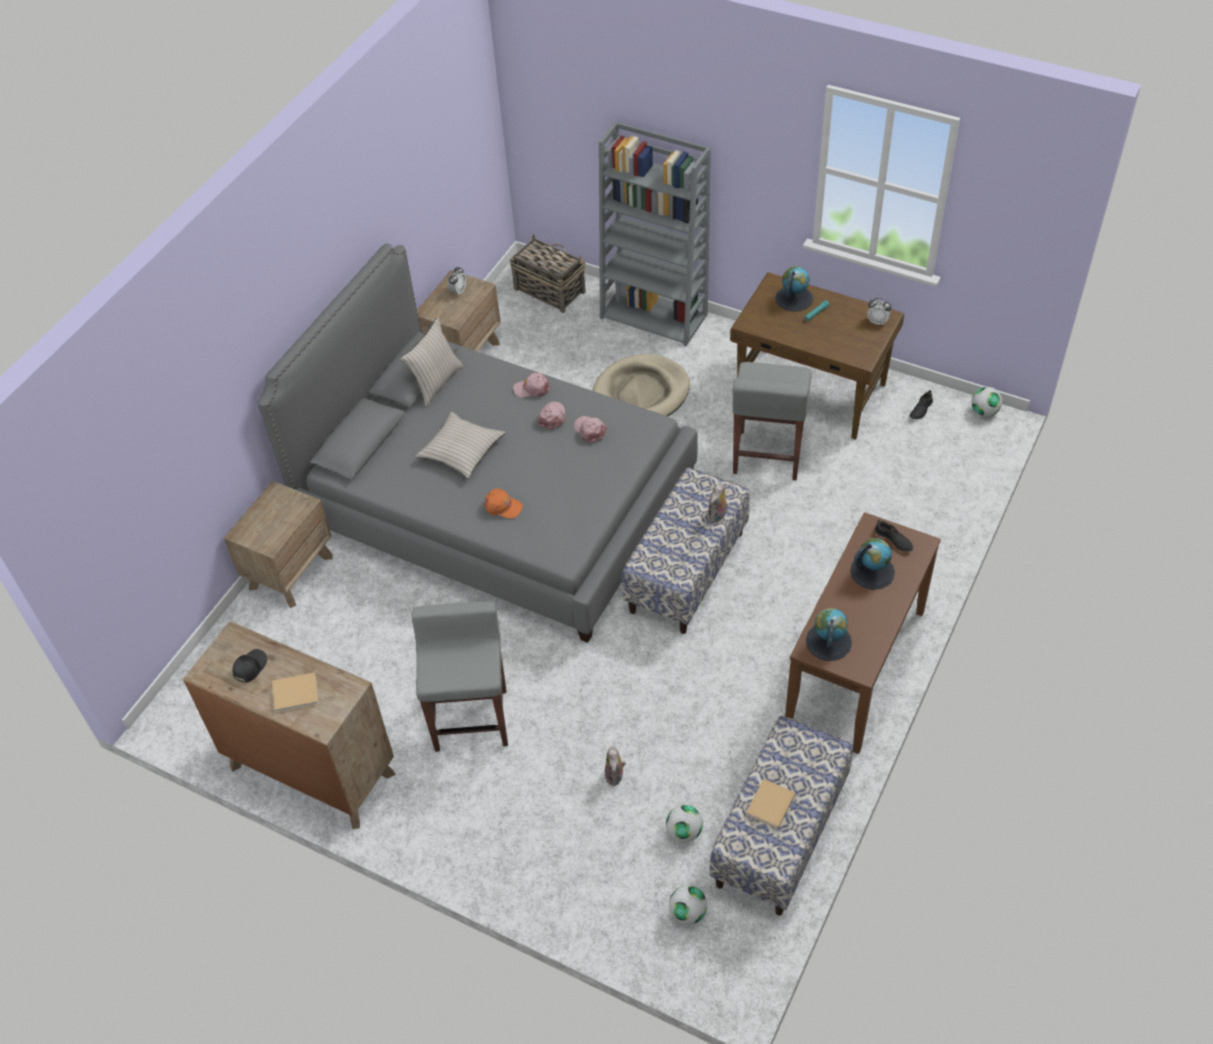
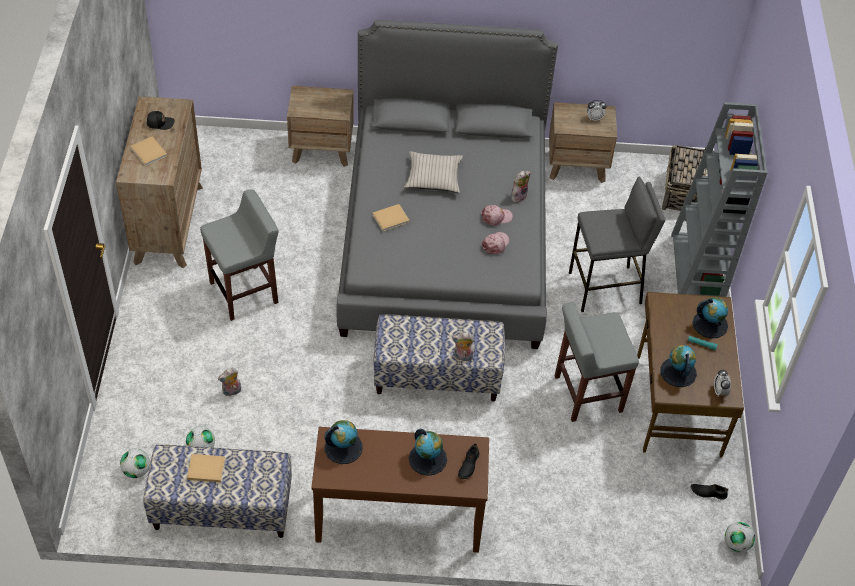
camera: 60 degrees right, 0 degrees up
(436, 383) = (491, 139): beige pillow -> none
(503, 506) = (391, 218): orange cap -> beige book
(532, 388) = (518, 196): pink cap -> plush toy
(641, 393) = (605, 288): beige dog bed -> grey stool
(842, 342) = (678, 372): none -> globe

